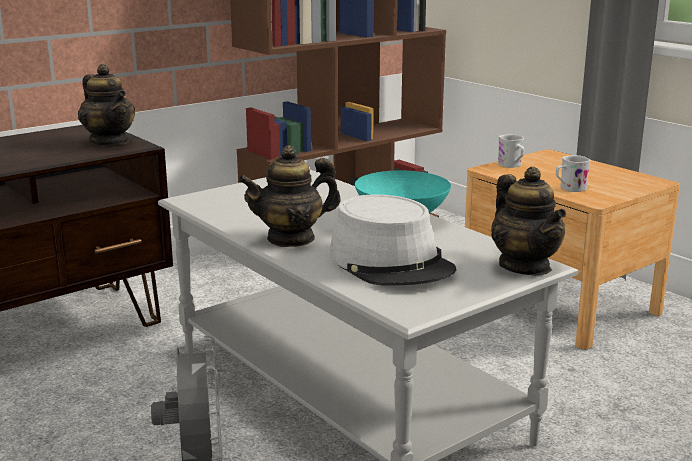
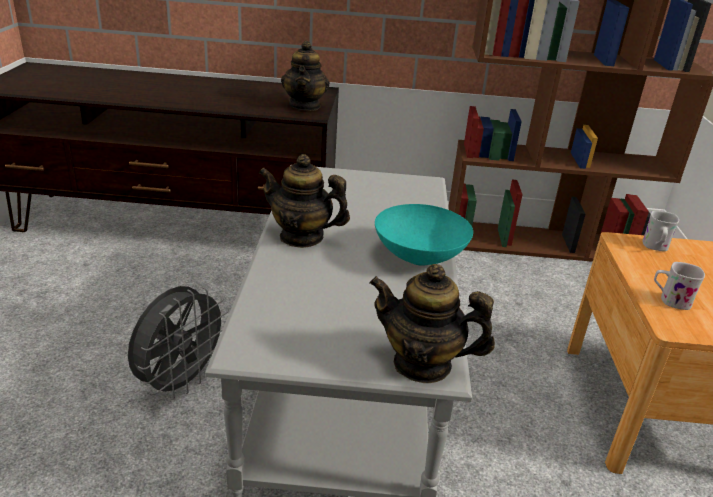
camera: 40 degrees right, 10 degrees up
(391, 262) = (325, 296): grey hat -> none
(525, 266) = (422, 364): teapot -> teapot turned 90 degrees clockwise

